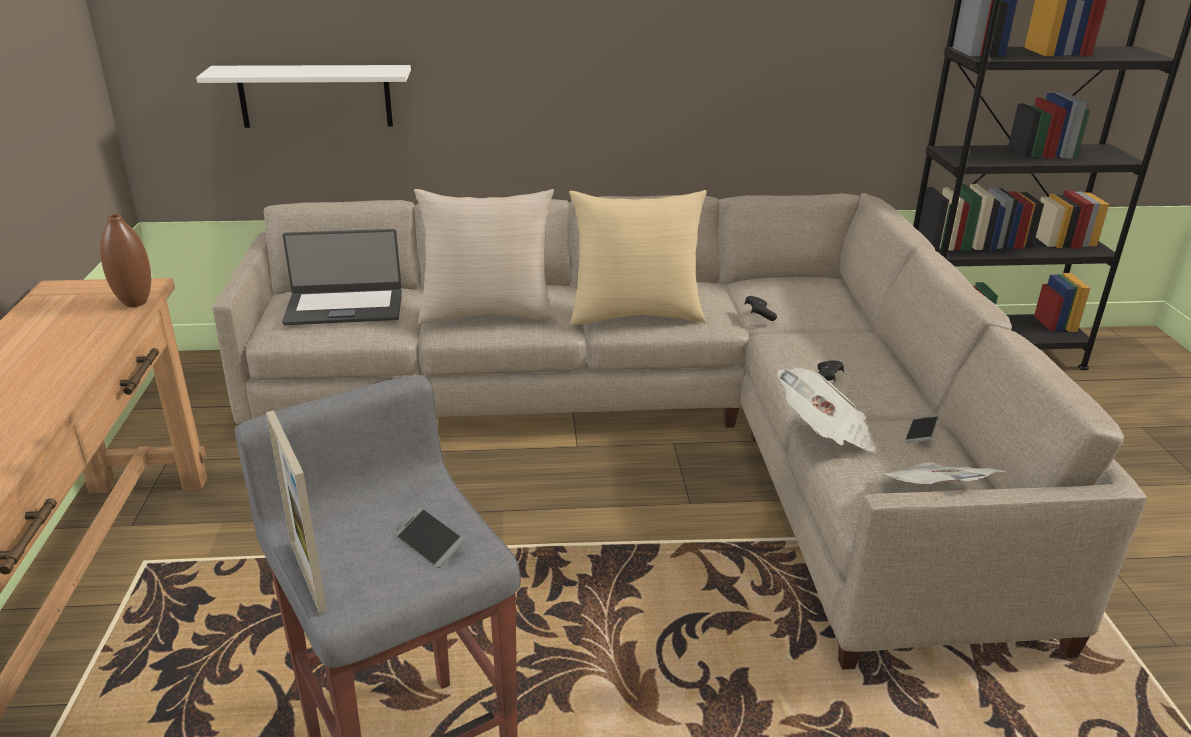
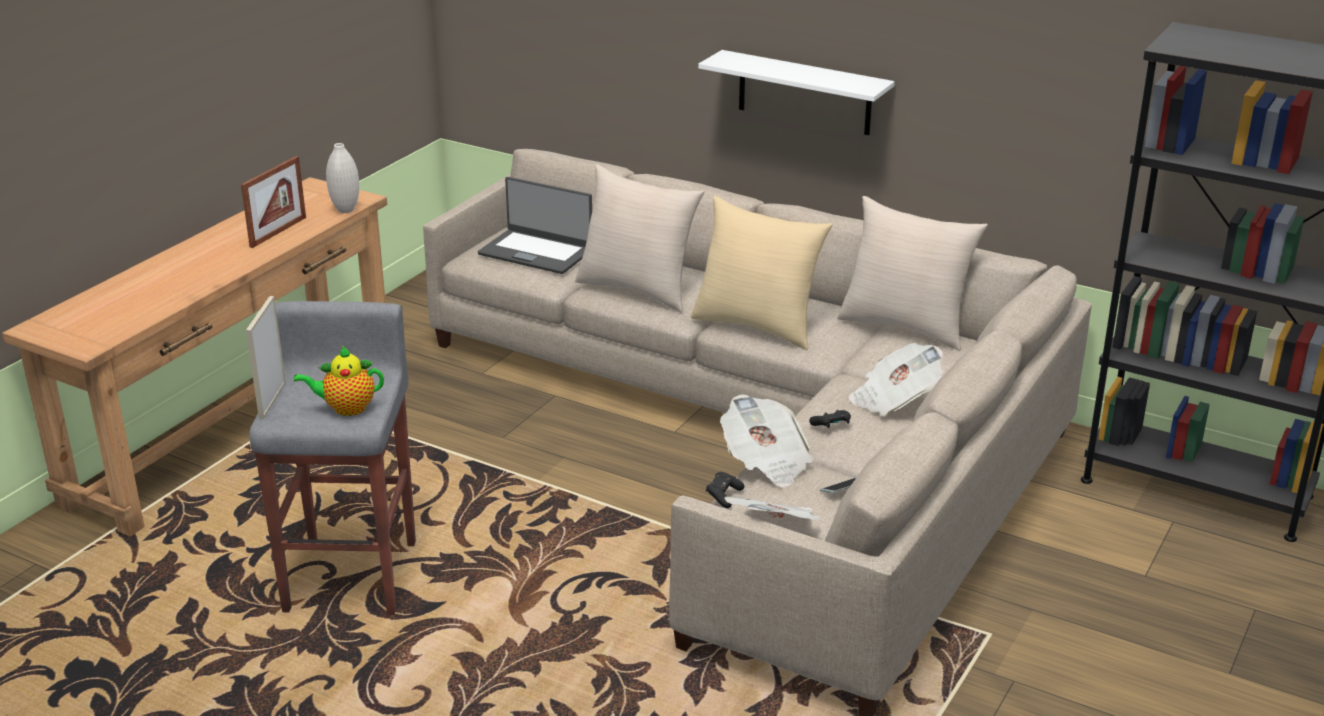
camera: 35 degrees right, 0 degrees up
(65, 349) = (278, 232): none -> picture frame
(135, 303) = (345, 210): brown vase -> white vase
(315, 96) = (577, 61): white shelf -> white shelf (804, 93)
(430, 544) = (346, 408): phone -> teapot
(751, 281) = (905, 326): none -> beige pillow
(759, 314) = (864, 357): black game controller -> black game controller (723, 496)
(835, 341) = (894, 400): none -> newspaper

